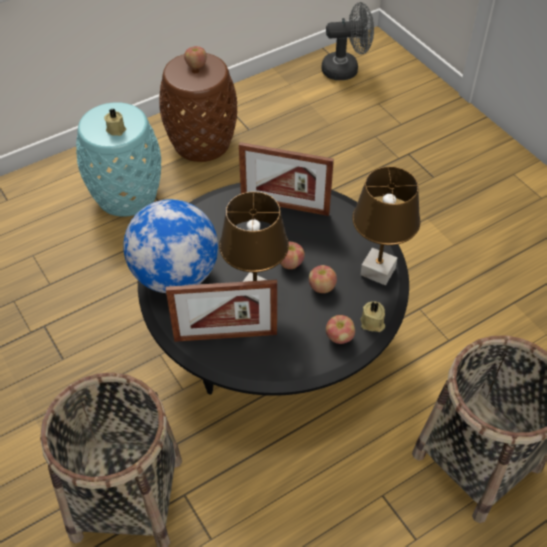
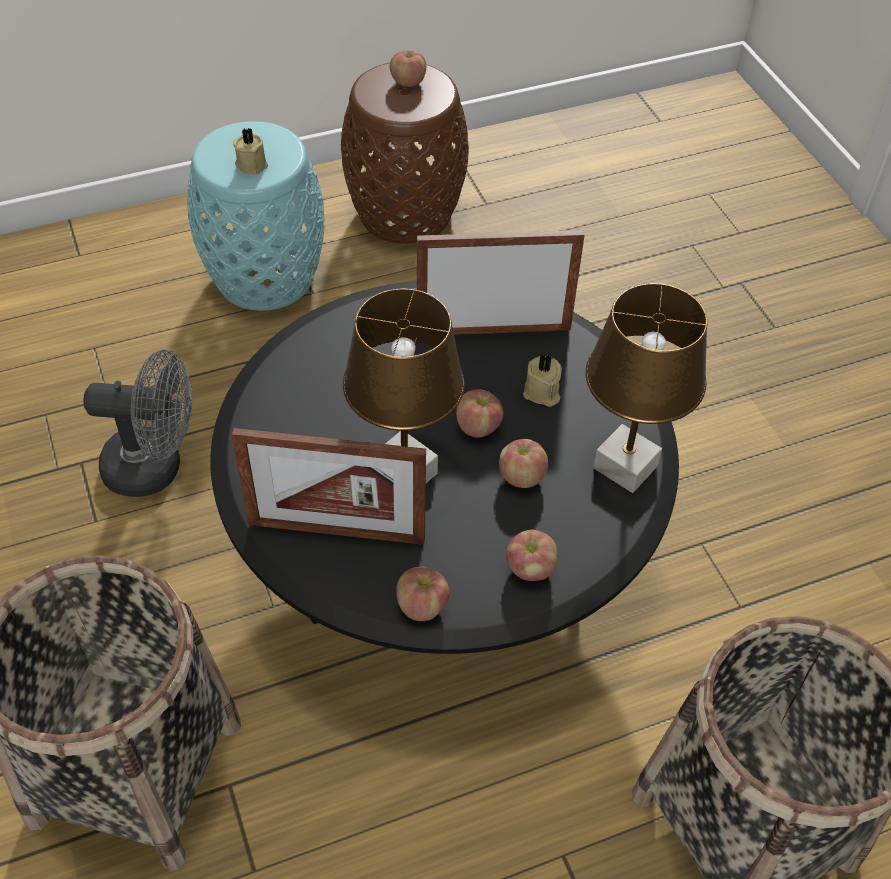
camera: 10 degrees right, 0 degrees up
(175, 275) = (281, 415): globe -> none
(284, 369) = (421, 606): none -> apple
(285, 206) = (493, 330): picture frame -> picture frame turned 150 degrees clockwise
(346, 69) = (668, 131): grey fan -> grey fan (155, 467)
(372, 323) = (594, 555): beige candle -> beige candle (542, 393)

